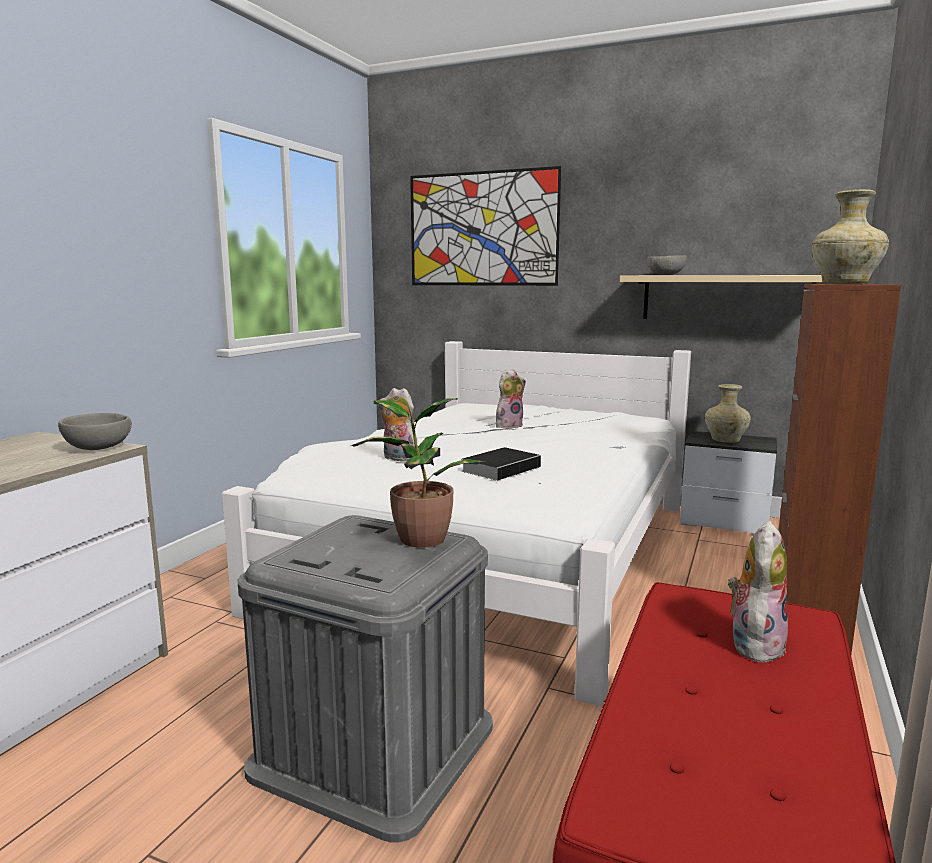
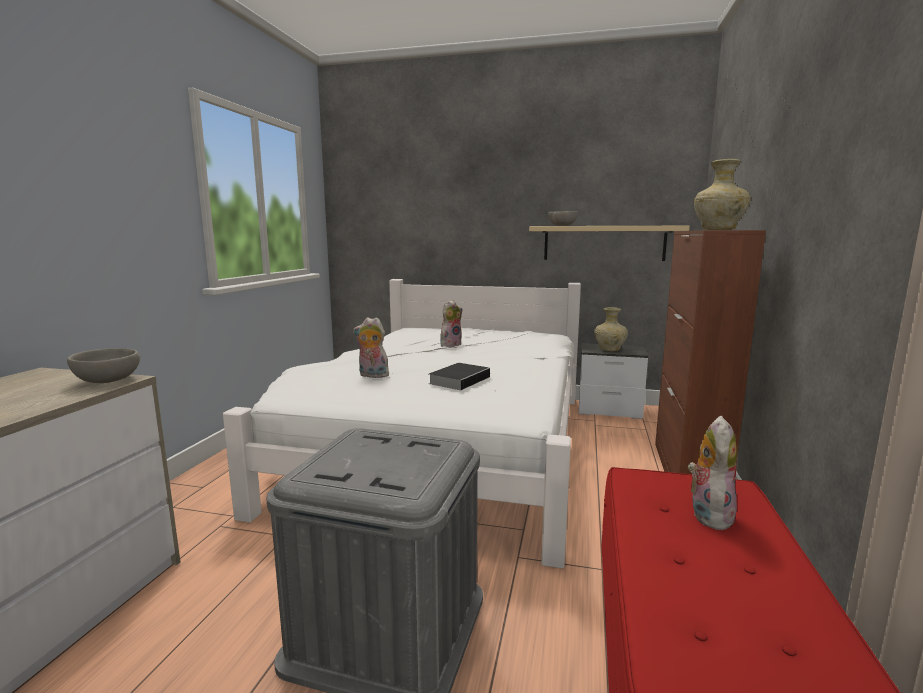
camera: 10 degrees left, 0 degrees up
(419, 539) = (422, 446): potted plant -> none
(482, 229) = (416, 190): picture -> none

